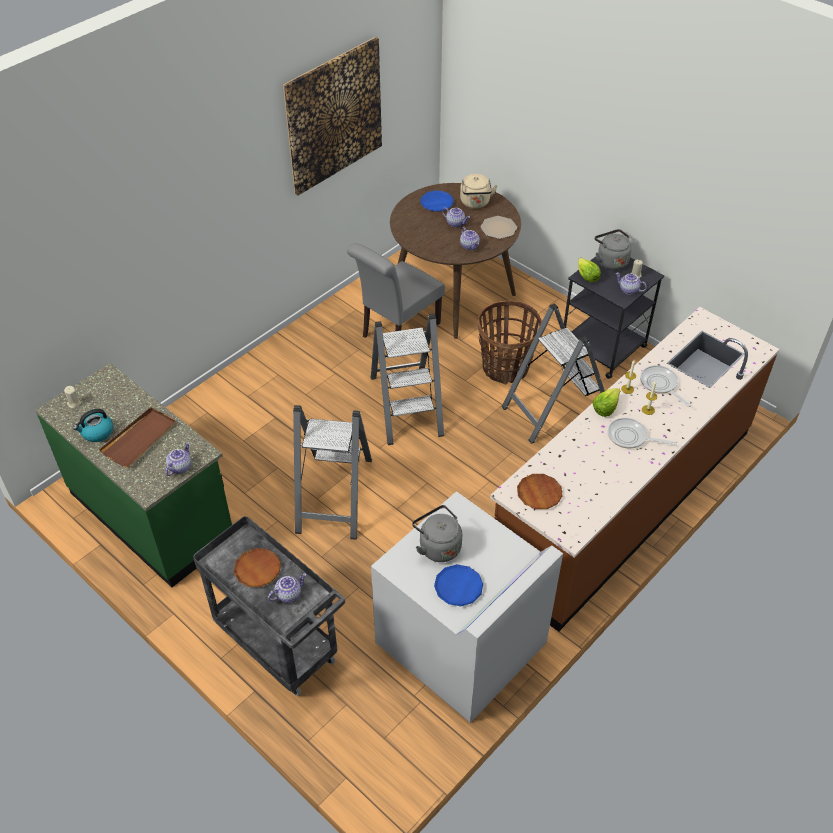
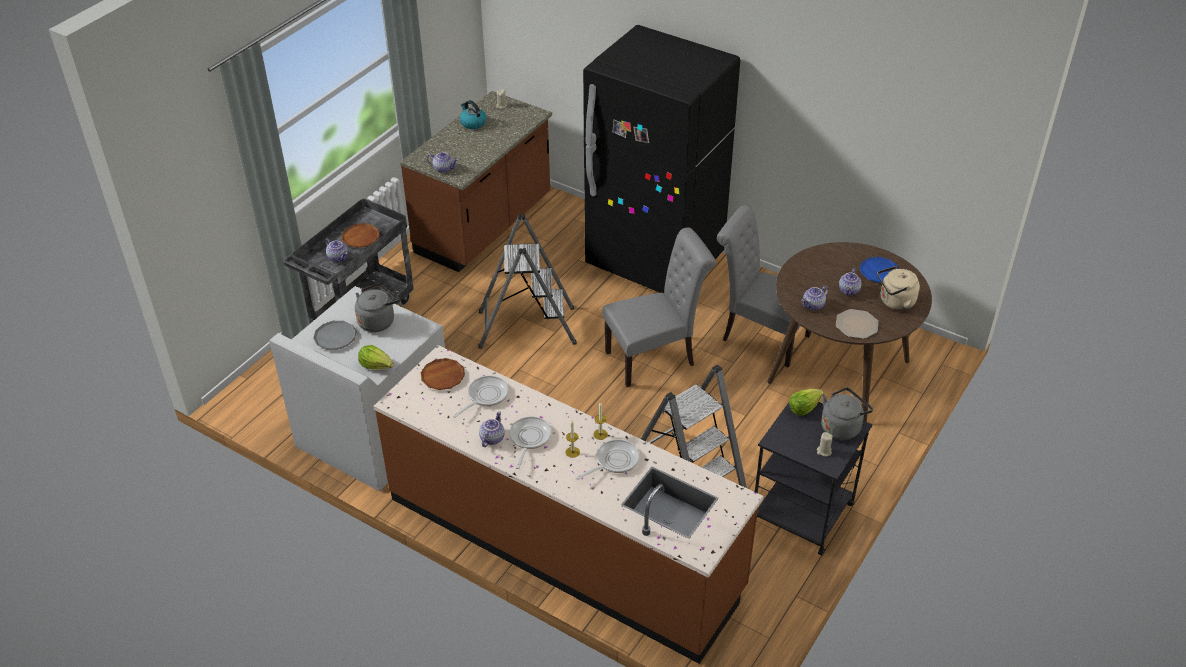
camera: 80 degrees right, 5 degrees down
(140, 439) = (469, 144): brown tray -> none
(153, 514) = (485, 226): green counter -> brown counter
(269, 383) = (655, 261): none -> black fridge
(334, 116) = (843, 106): picture -> none
(406, 404) = (655, 357): grey step ladder -> grey chair
(458, 587) = (335, 338): blue plate -> grey plate
(505, 367) = (737, 428): basket -> none
(571, 463) = (485, 396): none -> frying pan
(605, 407) = (568, 418): lettuce -> lettuce (376, 365)
(628, 290) = (793, 445): teapot -> teapot (491, 438)

